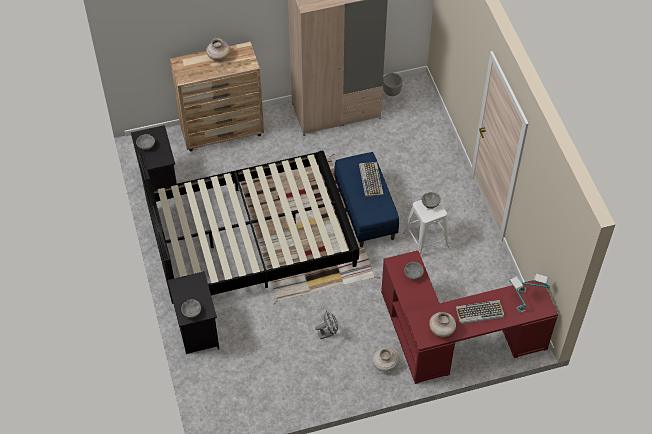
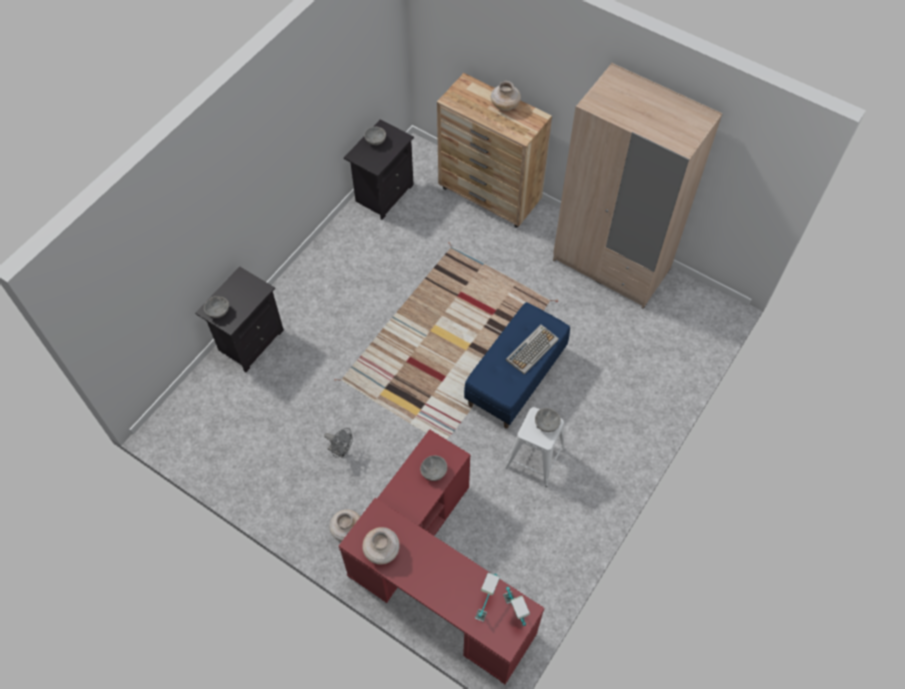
camera: 50 degrees right, 5 degrees up
(251, 237) = (392, 306): black bed -> none
(391, 92) = (686, 294): planter -> none
(479, 313) = (437, 574): keyboard -> none

